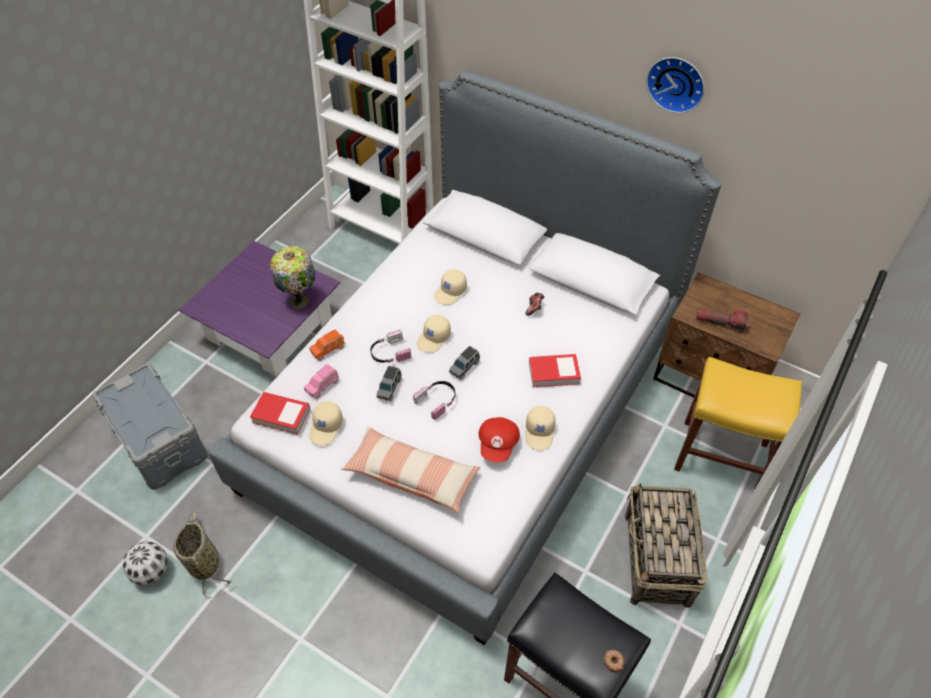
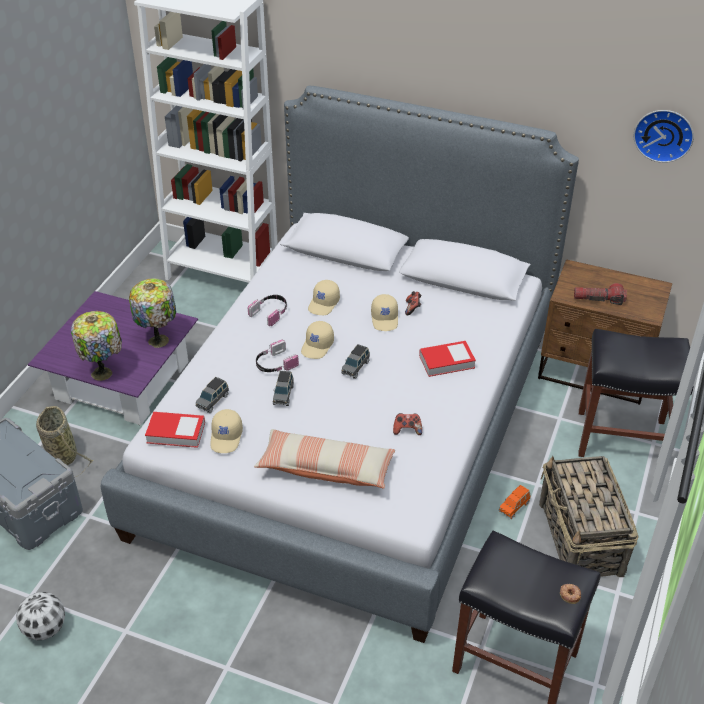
camera: 10 degrees left, 10 degrees down
(204, 562) = (102, 611): basket -> basket (62, 454)
(243, 329) = (103, 373): none -> table lamp
(322, 386) = (213, 401): pink toy car -> grey toy car
(328, 349) = (210, 369): orange toy car -> orange toy car (514, 507)
(437, 401) = (335, 400): headphones -> headphones (270, 313)
(498, 444) = (407, 430): red cap -> game controller
(540, 432) = (446, 414): beige cap -> beige cap (385, 319)
(677, 83) = (523, 67): wall clock -> wall clock (664, 134)
(719, 456) = (620, 438): yellow stool -> black stool

